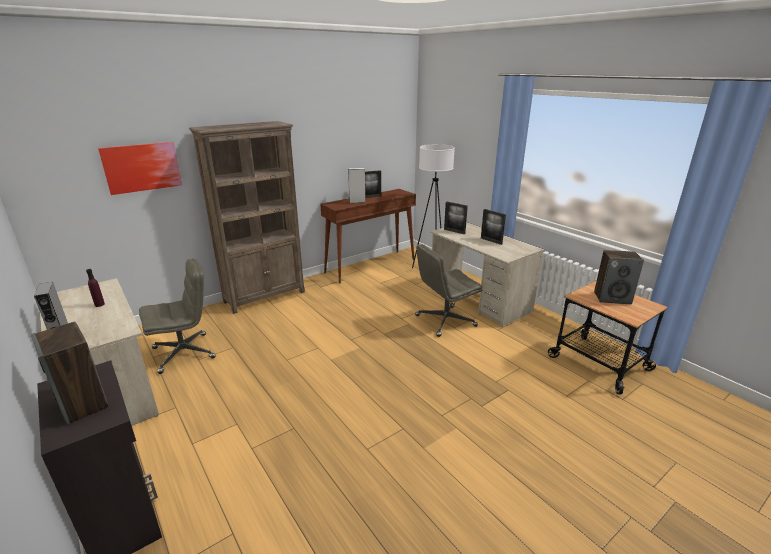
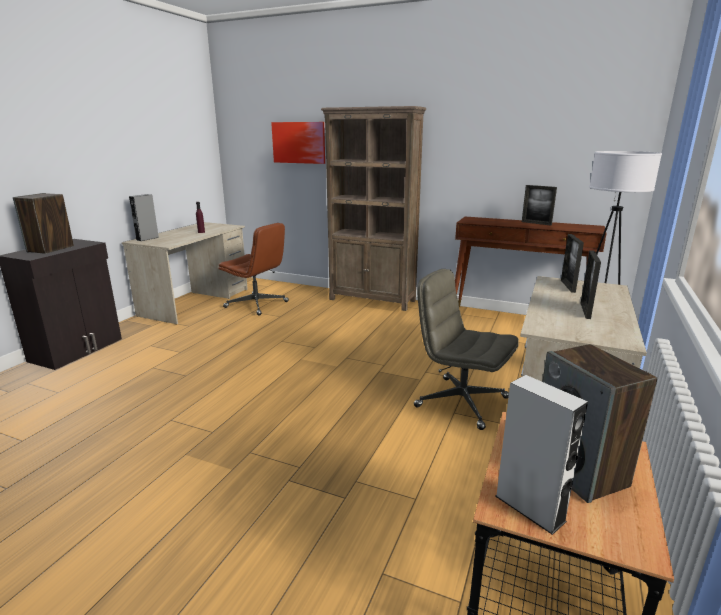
camera: 60 degrees right, 5 degrees down
(184, 352) = (257, 304): grey office chair -> brown office chair
(357, 202) = (503, 223): grey speaker -> grey speaker (529, 508)

